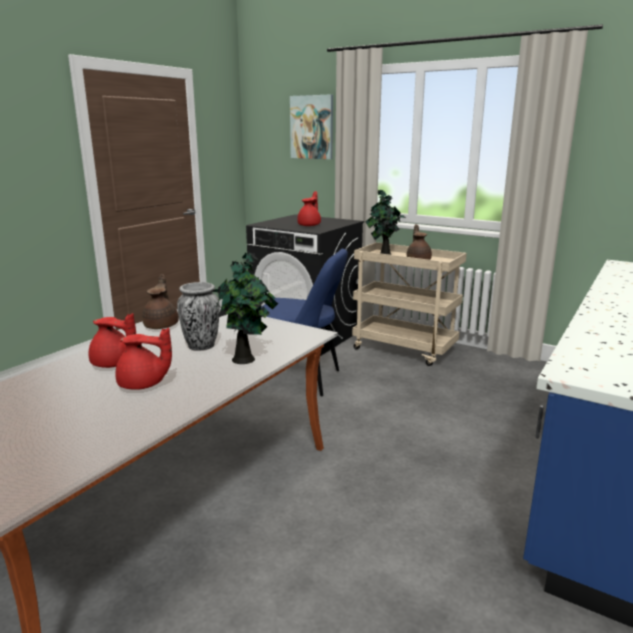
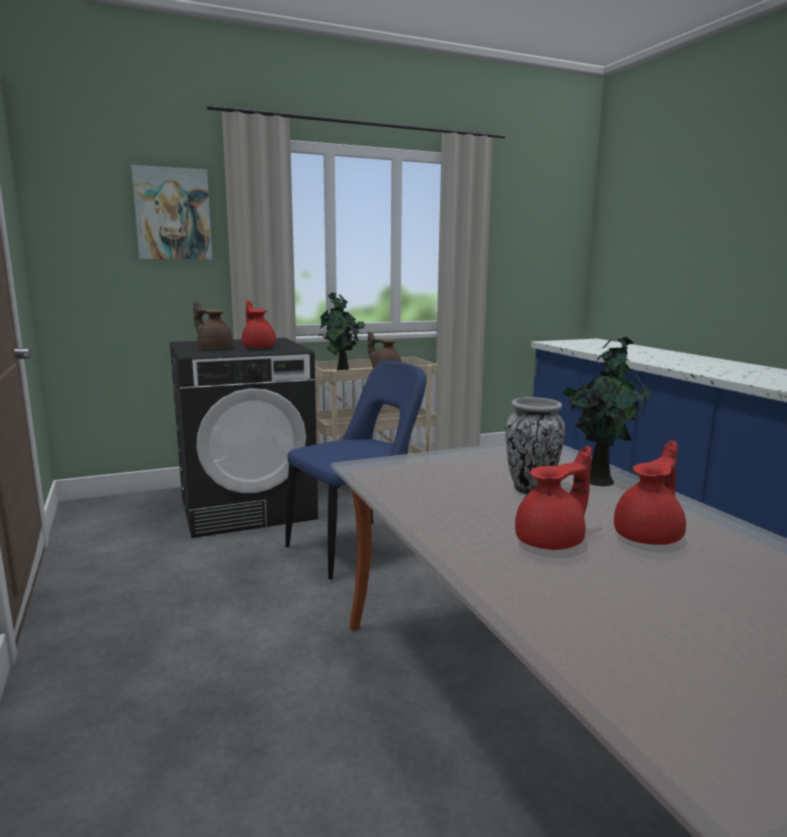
camera: 55 degrees left, 5 degrees down
(162, 325) = (412, 493): brown teapot -> brown teapot (214, 348)

